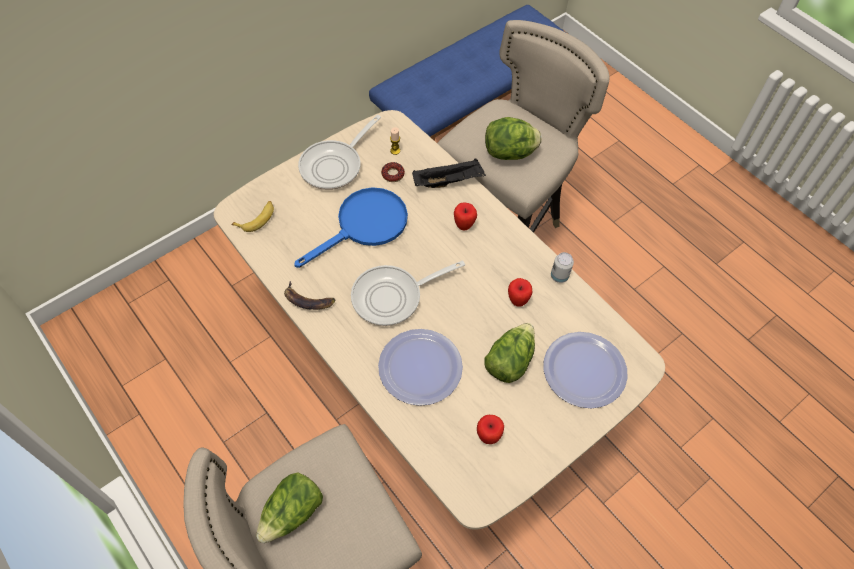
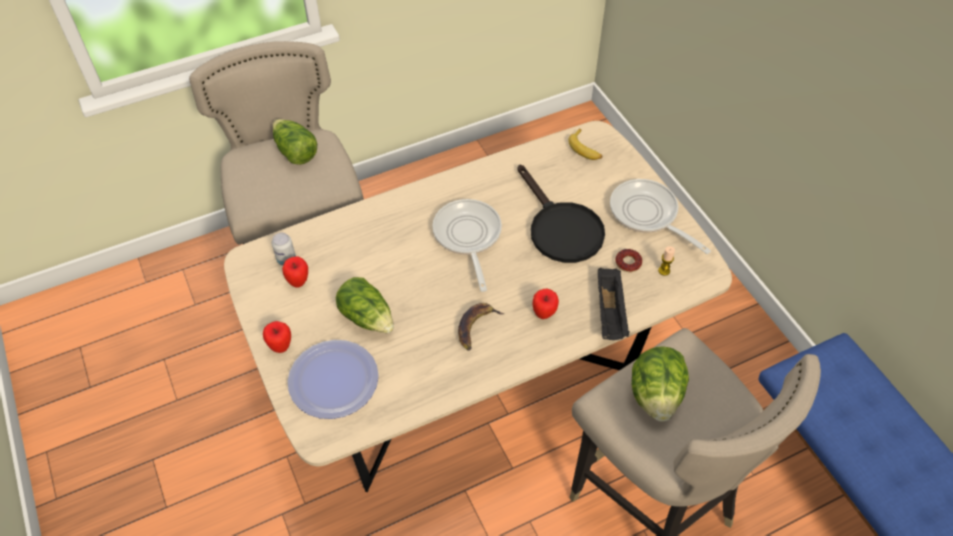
camera: 105 degrees right, 5 degrees down
(307, 300) = (482, 175): banana -> banana (476, 326)
(364, 226) = (560, 228): blue frying pan -> black frying pan
(420, 367) = (385, 245): plate -> none
(517, 301) = (433, 341): apple -> apple (281, 346)
(559, 276) = (453, 390): can -> can (286, 259)

